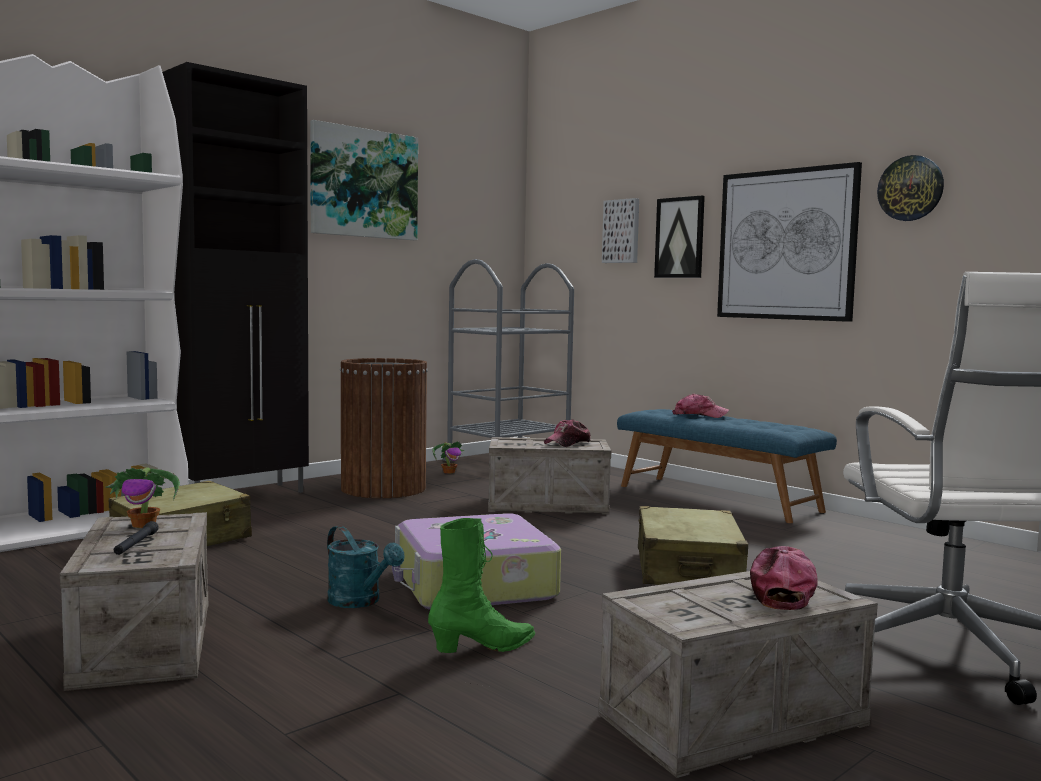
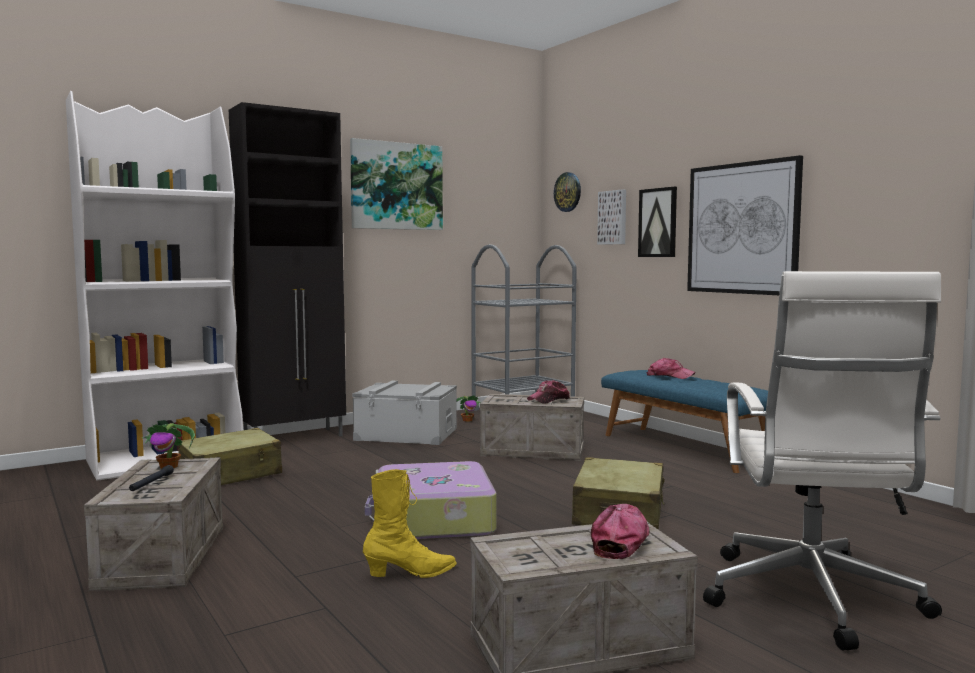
camera: 10 degrees right, 0 degrees up
(360, 602) = (336, 530): turquoise watering can -> none
(383, 489) = (407, 434): brown trash can -> grey storage box
(484, 648) = (411, 574): green boot -> yellow boot
(910, 188) = (844, 178): wall clock -> wall clock (568, 192)

